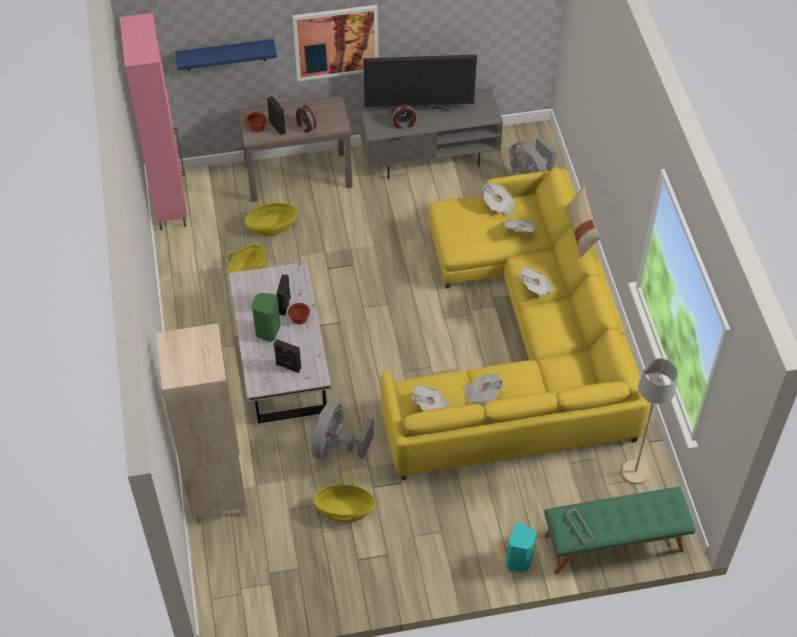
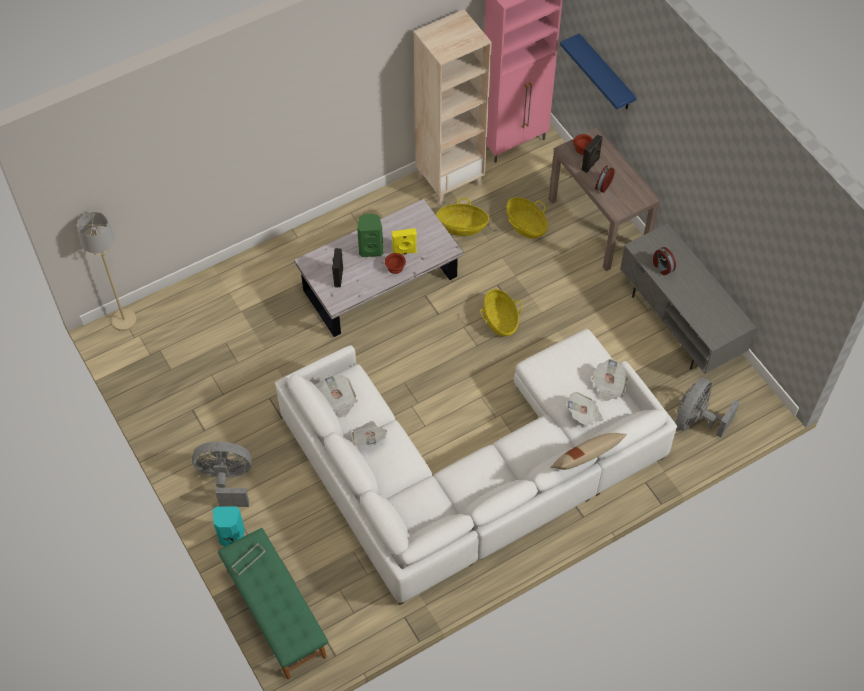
camera: 70 degrees right, 5 degrees up
(217, 494) = (222, 287): beige bookcase -> beige bookcase (450, 180)
(285, 305) = (404, 252): black speaker -> yellow speaker
(336, 42) = (672, 150): picture -> none
(336, 446) = (301, 357): grey fan -> grey fan (227, 480)
(345, 510) = (238, 384): basket -> basket (500, 320)
(419, 111) = (687, 274): television -> none
(519, 347) = (472, 471): yellow sofa -> white sofa
(536, 288) = (516, 449): newspaper -> none
(635, 472) = (363, 613): beige floor lamp -> beige floor lamp (124, 320)

